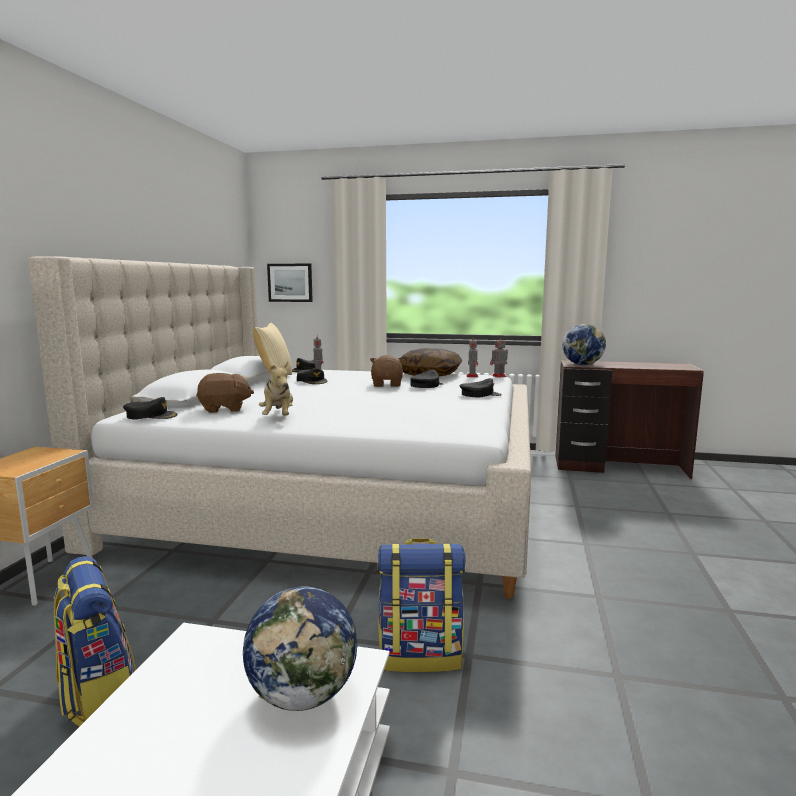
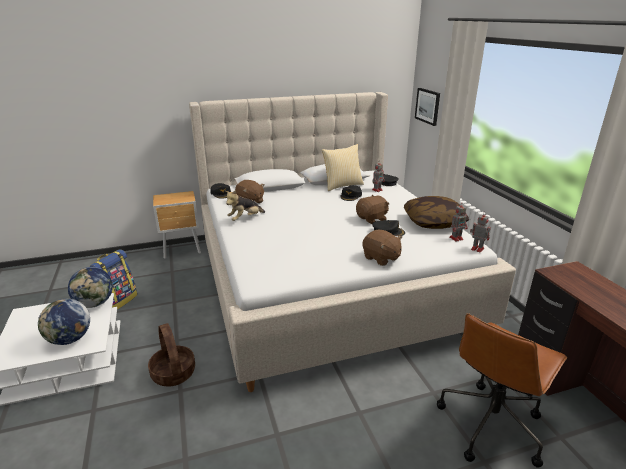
camera: 60 degrees right, 15 degrees up
(421, 654) = (174, 373): backpack -> basket
(480, 394) = (381, 258): black cap -> brown plush toy
(582, 364) = (565, 277): globe -> globe (95, 303)
(626, 498) = (491, 423): none -> brown office chair

